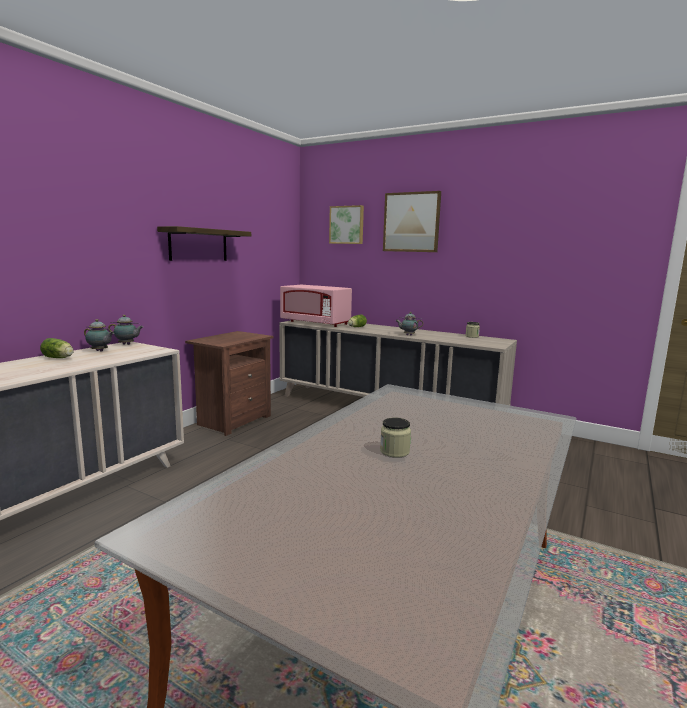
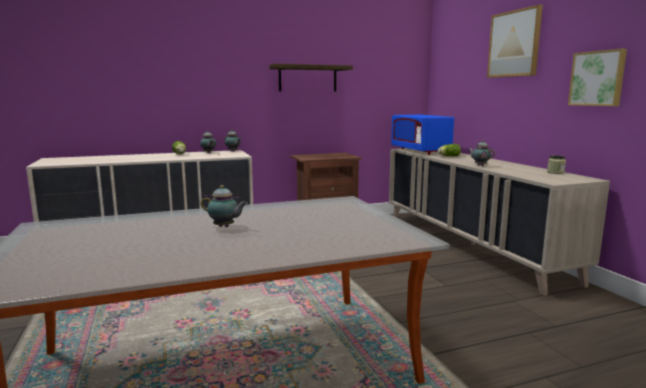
camera: 40 degrees right, 0 degrees up
(315, 323) = (420, 151): pink microwave -> blue microwave
(347, 225) = (463, 53): picture -> picture (597, 78)
(394, 451) = (225, 227): jar -> teapot

